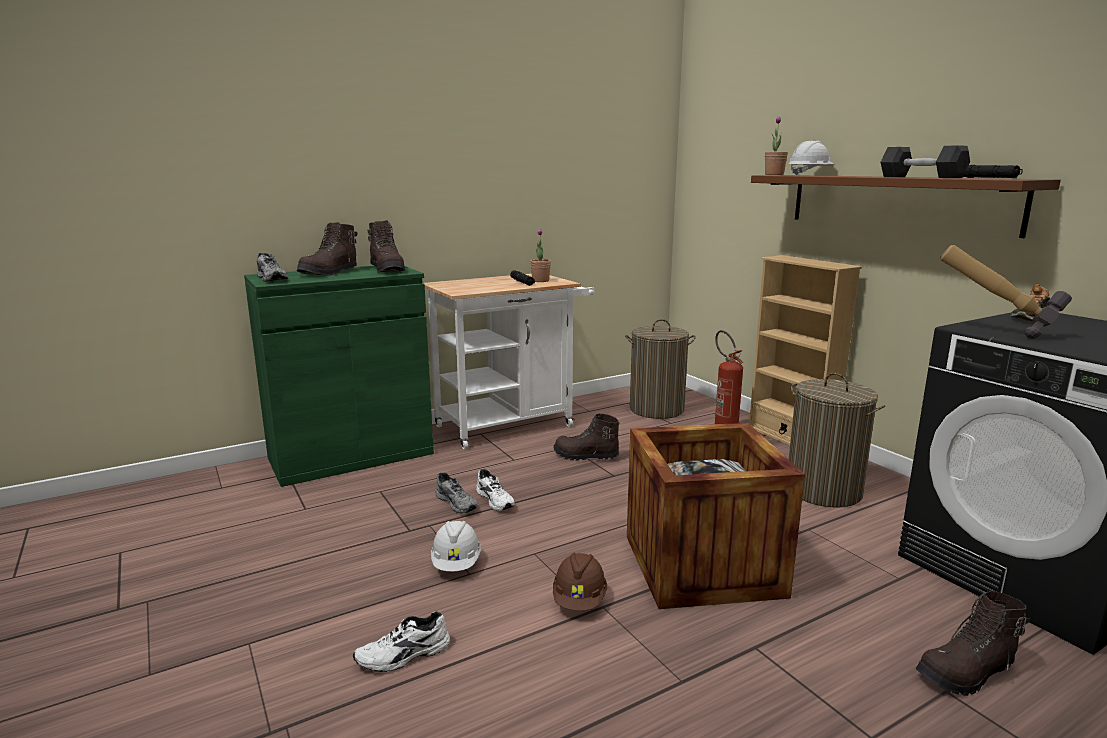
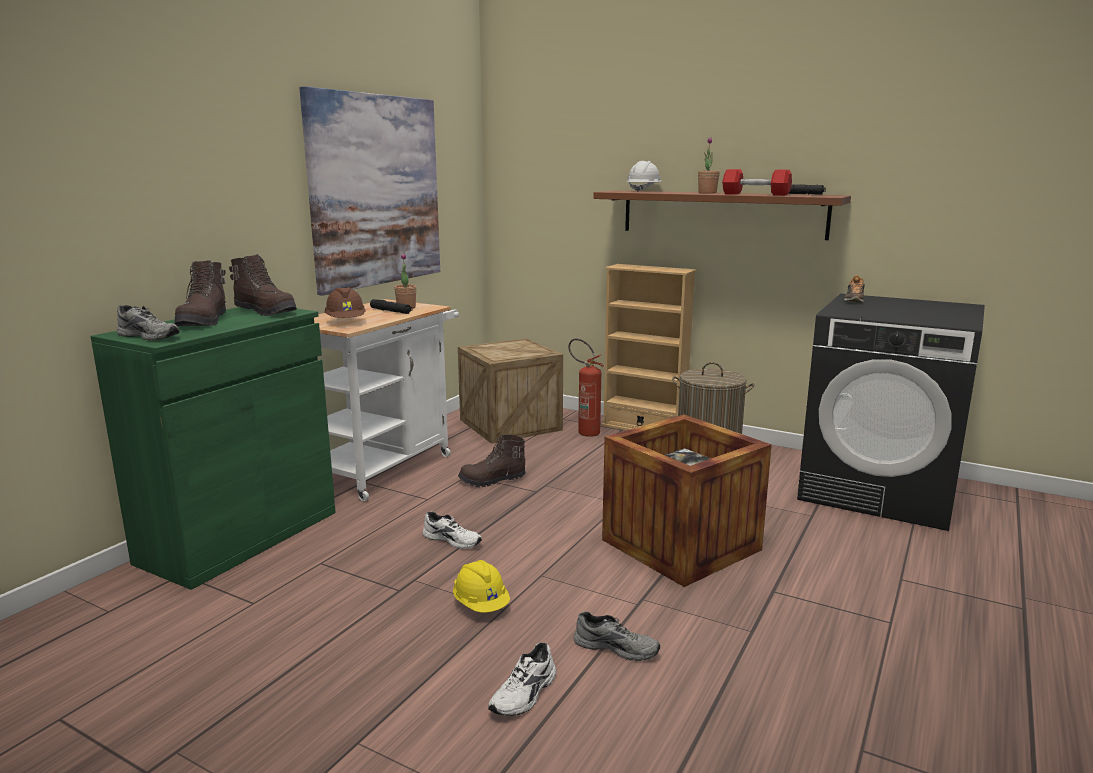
camera: 30 degrees left, 0 degrees up
(456, 563) = (481, 605): white hard hat -> yellow hard hat
(457, 503) = (418, 552): grey shoe -> grey shoe (617, 646)
(538, 172) = (376, 191): none -> picture
(579, 600) = (619, 600): brown hard hat -> brown hard hat (346, 322)
(656, 409) = (510, 425): laundry basket -> crate
(774, 175) = (611, 191): potted plant -> potted plant (707, 193)
(921, 177) = (755, 194): grey dumbbell -> red dumbbell
(967, 673) = (901, 564): brown boot -> none
(994, 332) = (854, 313): hammer -> none

